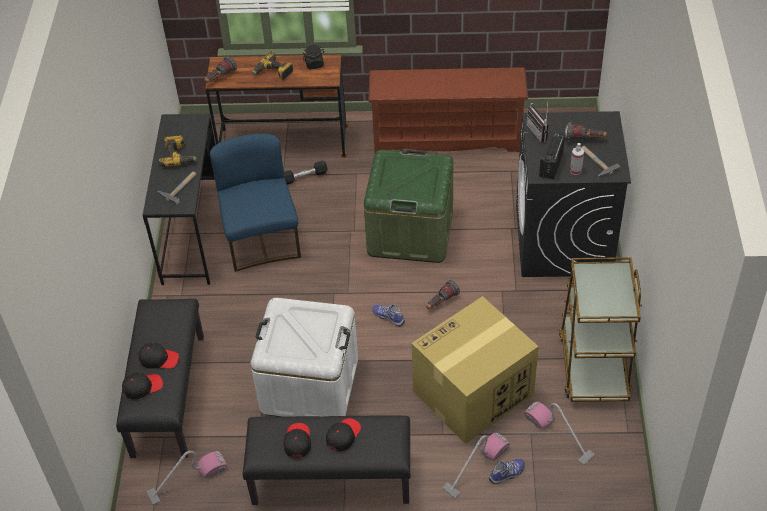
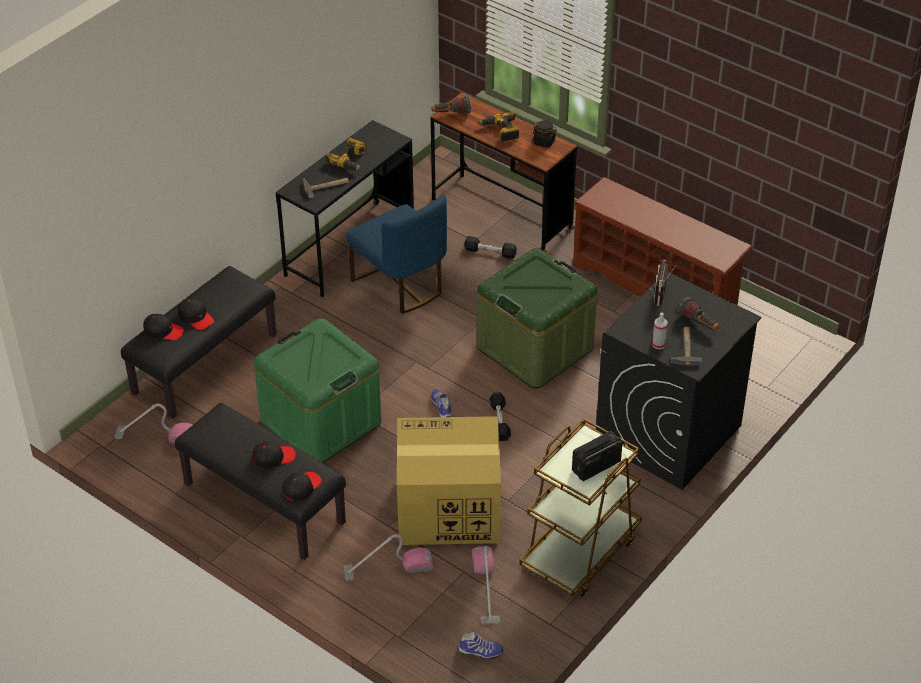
camera: 35 degrees right, 5 degrees down
(262, 240) = (400, 285): blue chair -> blue chair turned 120 degrees clockwise
(297, 441) = (234, 440): black cap -> black cap (301, 488)
(309, 385) = (321, 422): white storage box -> green storage box
(441, 302) = (500, 421): flashlight -> black dumbbell
(507, 474) = (408, 590): shoe -> shoe (480, 652)
(550, 165) = (641, 328): radio -> radio (595, 466)

